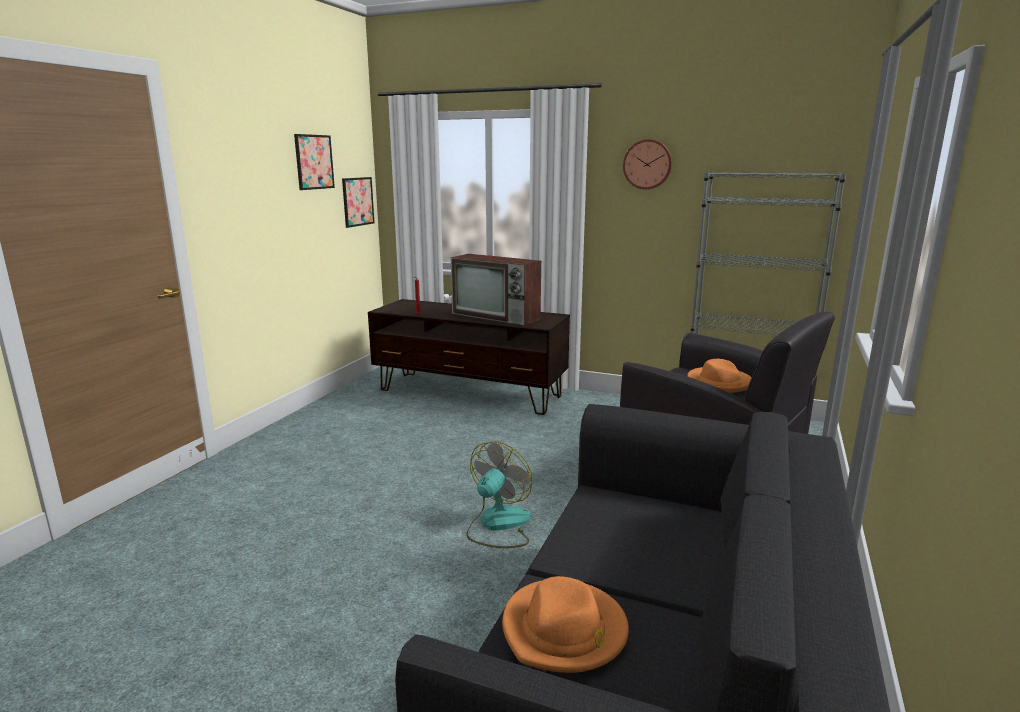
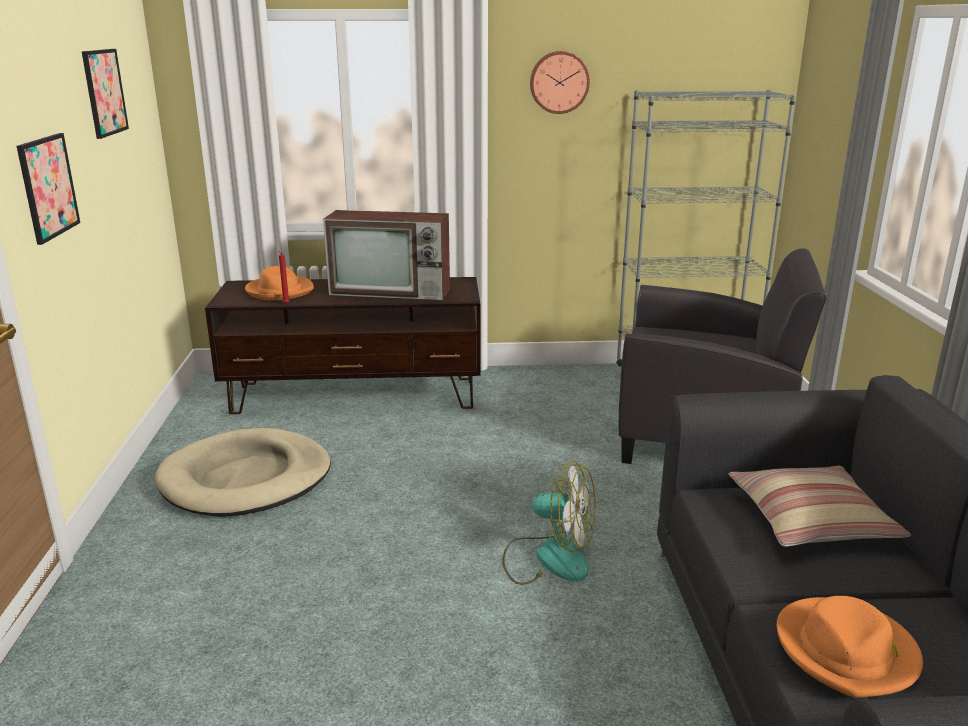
camera: 25 degrees left, 5 degrees up
(352, 429) = (246, 479): none -> beige dog bed
(358, 201) = (148, 145): picture -> picture (48, 187)
(498, 525) = (548, 558): fan -> fan turned 105 degrees clockwise
(663, 530) = (811, 520): none -> pillow
(719, 382) = (702, 340): orange hat -> orange hat (280, 291)

